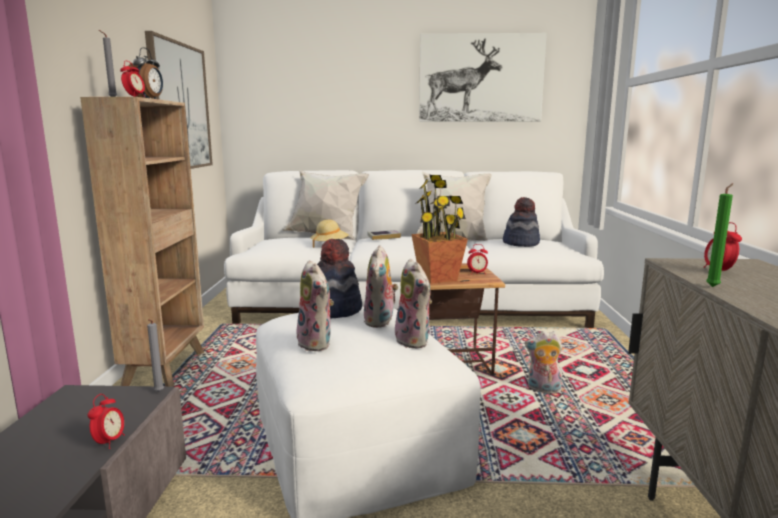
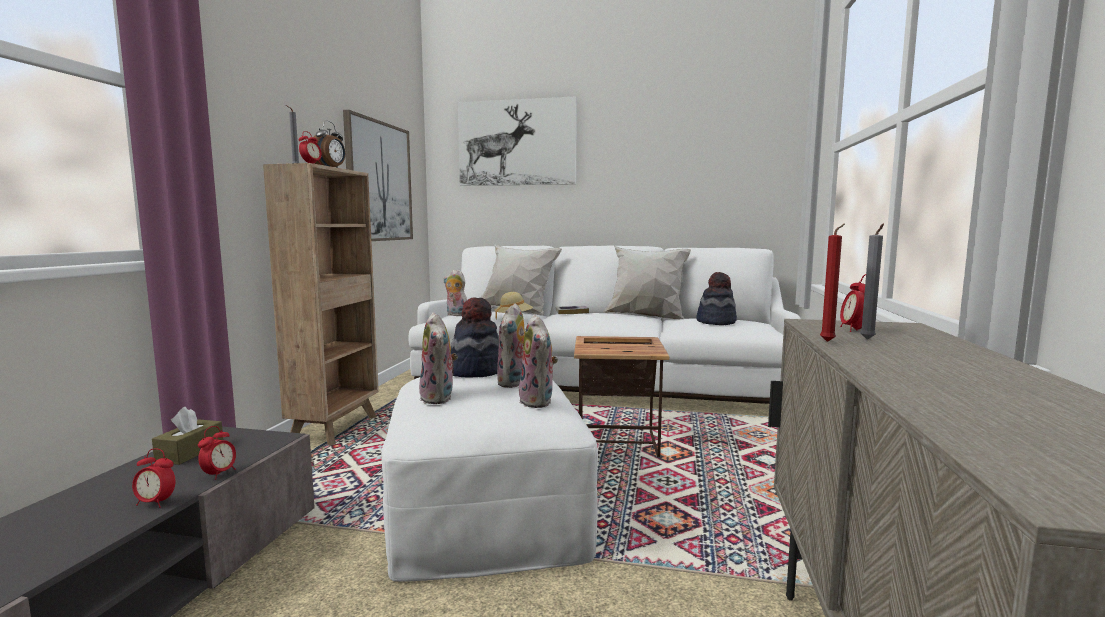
camera: 10 degrees right, 5 degrees down
(60, 419) = (190, 452): none -> brown tissue box
(158, 392) = (287, 437): grey candle -> grey candle (868, 340)
(438, 278) = (600, 348): potted plant -> none
(477, 273) = (645, 346): alarm clock -> alarm clock (156, 503)
(480, 78) = (685, 152): picture -> picture (517, 143)
(543, 390) = (710, 476): plush toy -> plush toy (456, 315)
(714, 286) = (829, 341): green candle -> red candle

